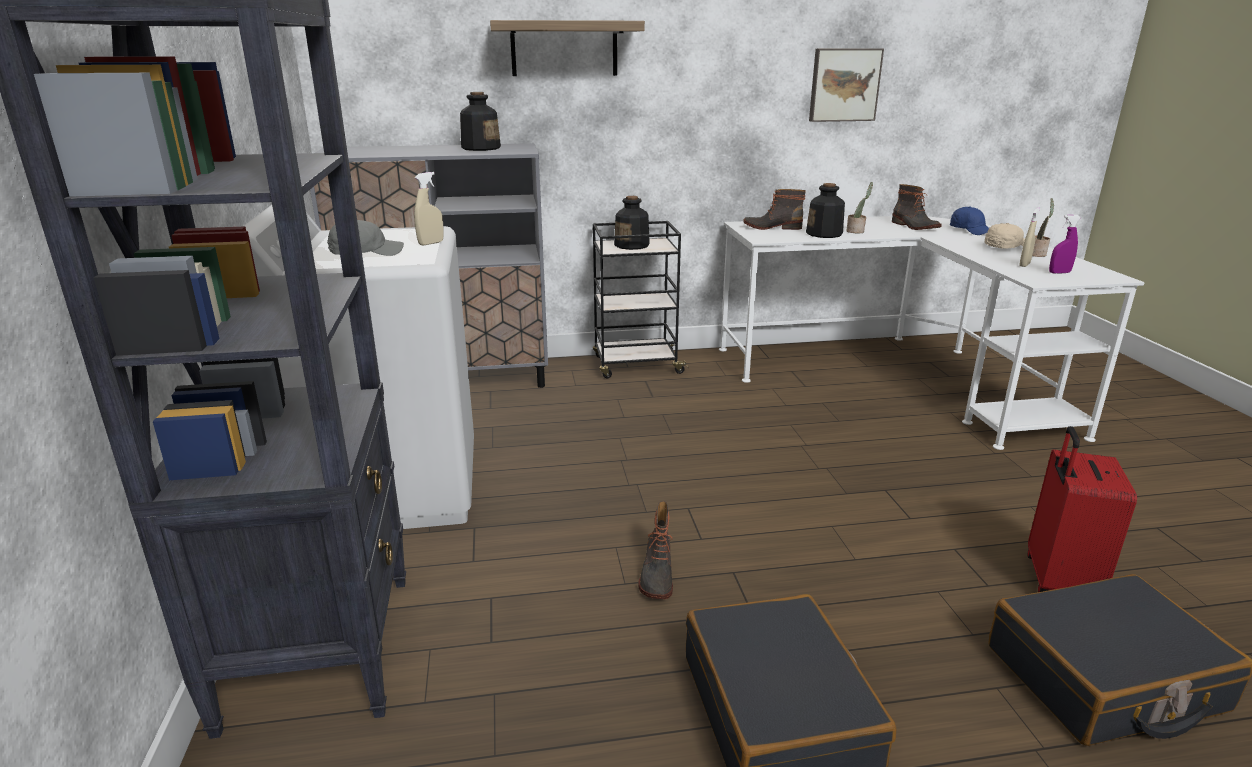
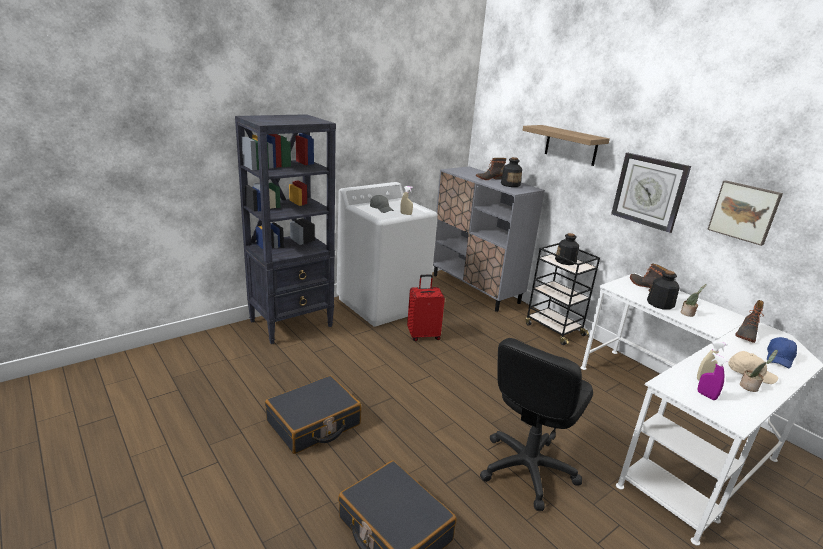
camera: 60 degrees right, 0 degrees up
(656, 575) = (375, 377): boot -> boot (489, 178)
(718, 93) = (649, 191): none -> wall clock
(960, 500) = (527, 469): none -> black office chair
(1057, 581) = (472, 513): red suitcase -> red suitcase (423, 335)

